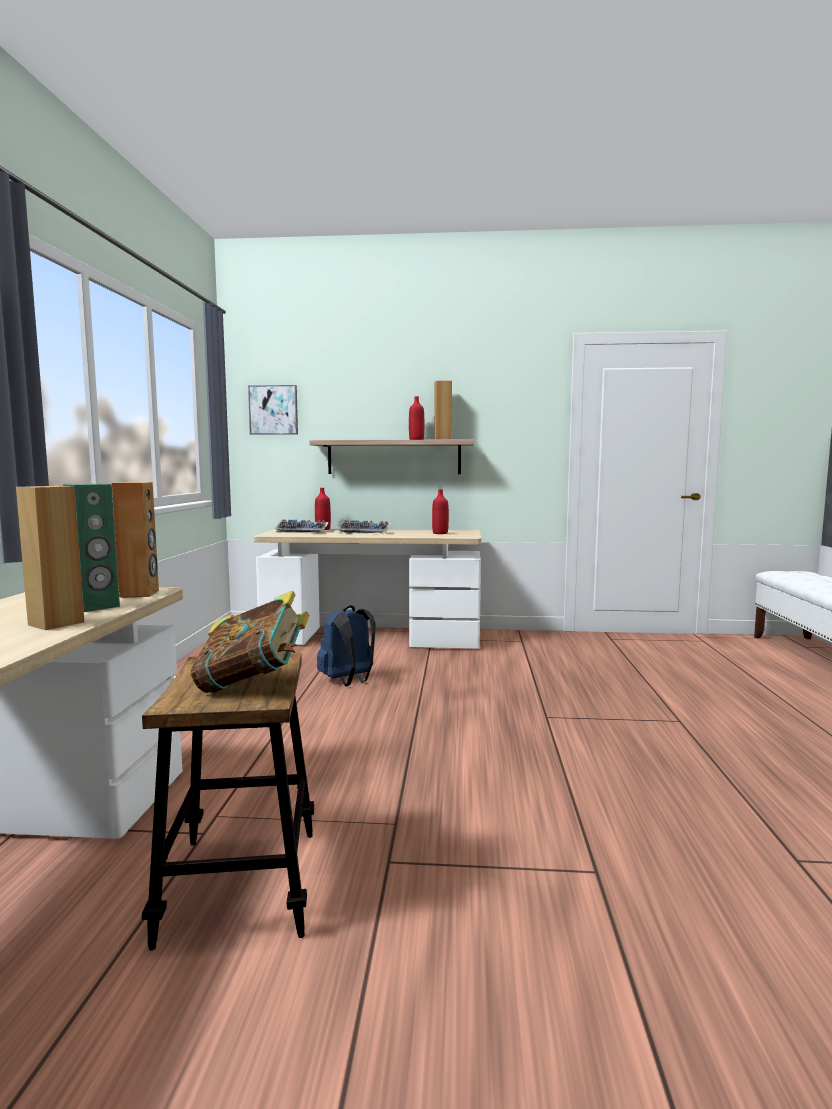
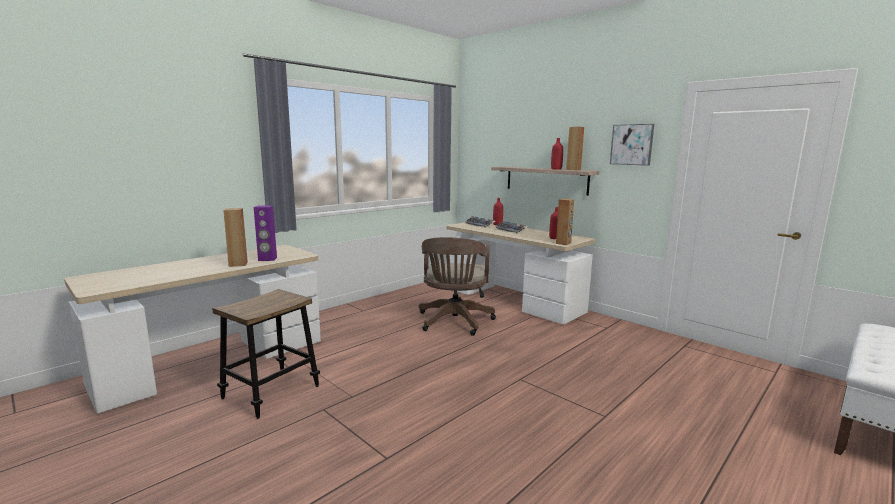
camera: 40 degrees right, 5 degrees up
(96, 607) = (267, 259): green speaker -> purple speaker
(140, 594) = (296, 255): brown speaker -> brown speaker (563, 243)
(253, 684) = (265, 307): book -> none
(273, 410) = (482, 145): picture -> picture (632, 144)
(349, 681) = (454, 322): blue backpack -> brown office chair

